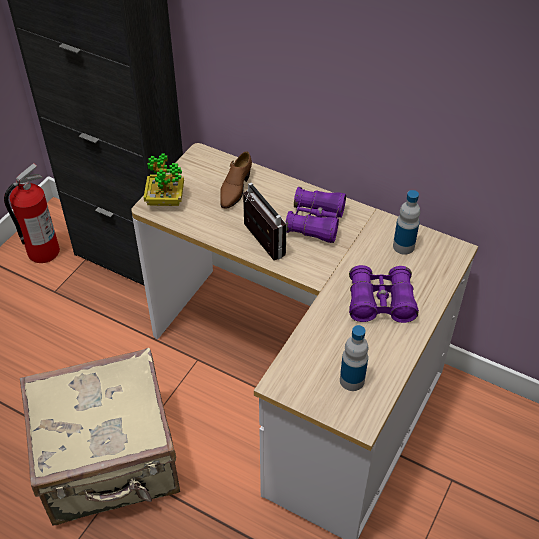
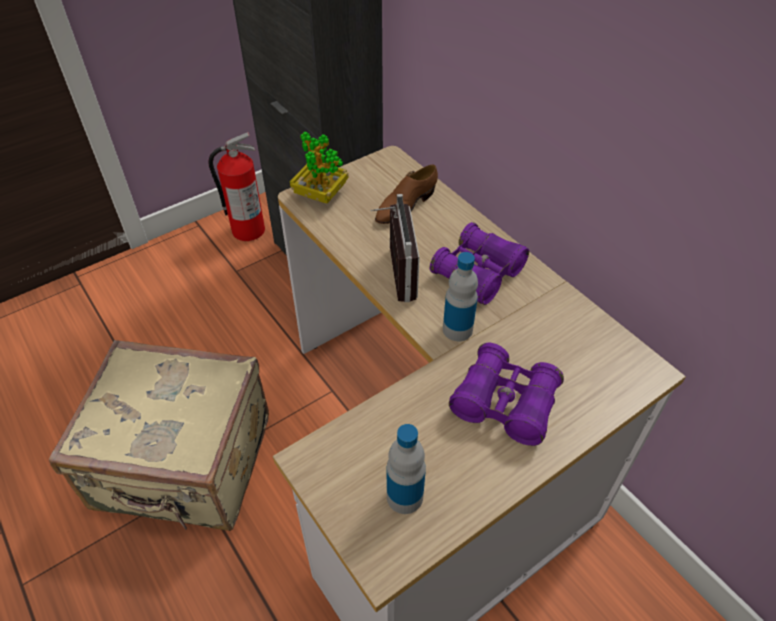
camera: 25 degrees right, 0 degrees up
(403, 246) = (577, 340): bottle -> bottle (457, 329)

